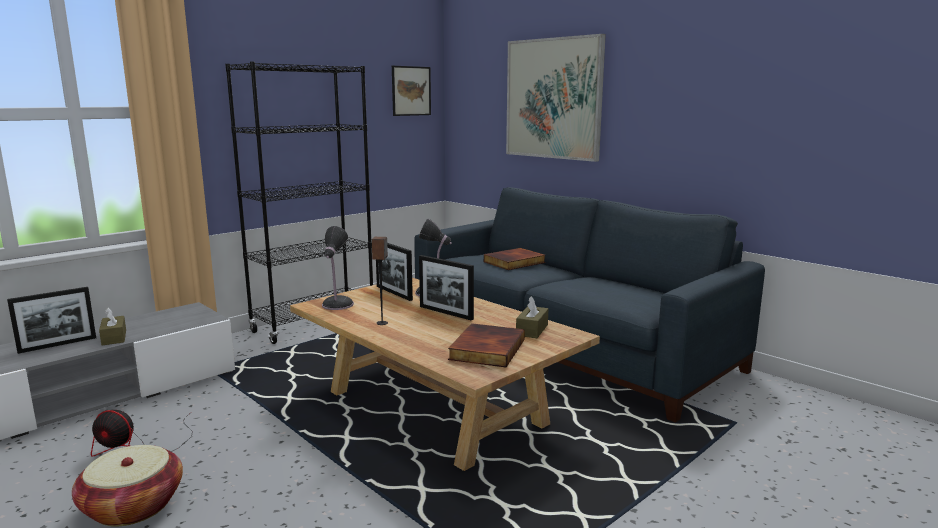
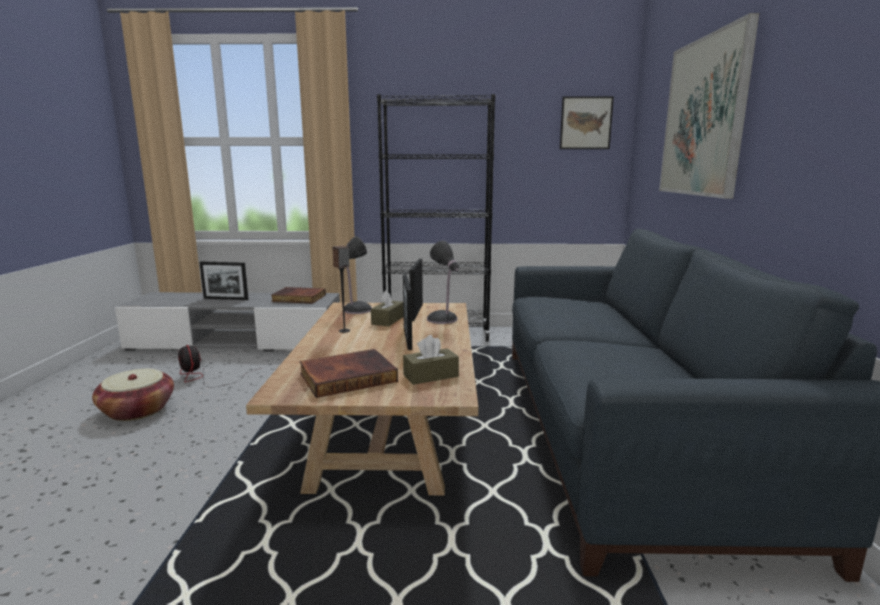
camera: 45 degrees right, 0 degrees up
(114, 337) = (253, 302): brown tissue box -> brown tissue box (388, 320)
(514, 262) = (587, 312): book -> book (298, 298)

